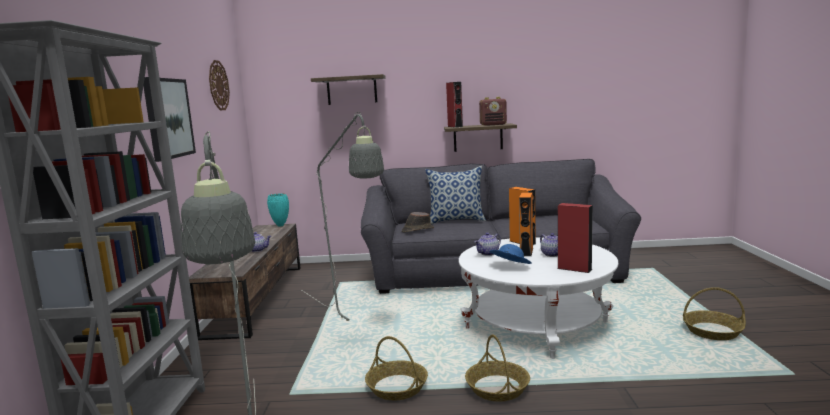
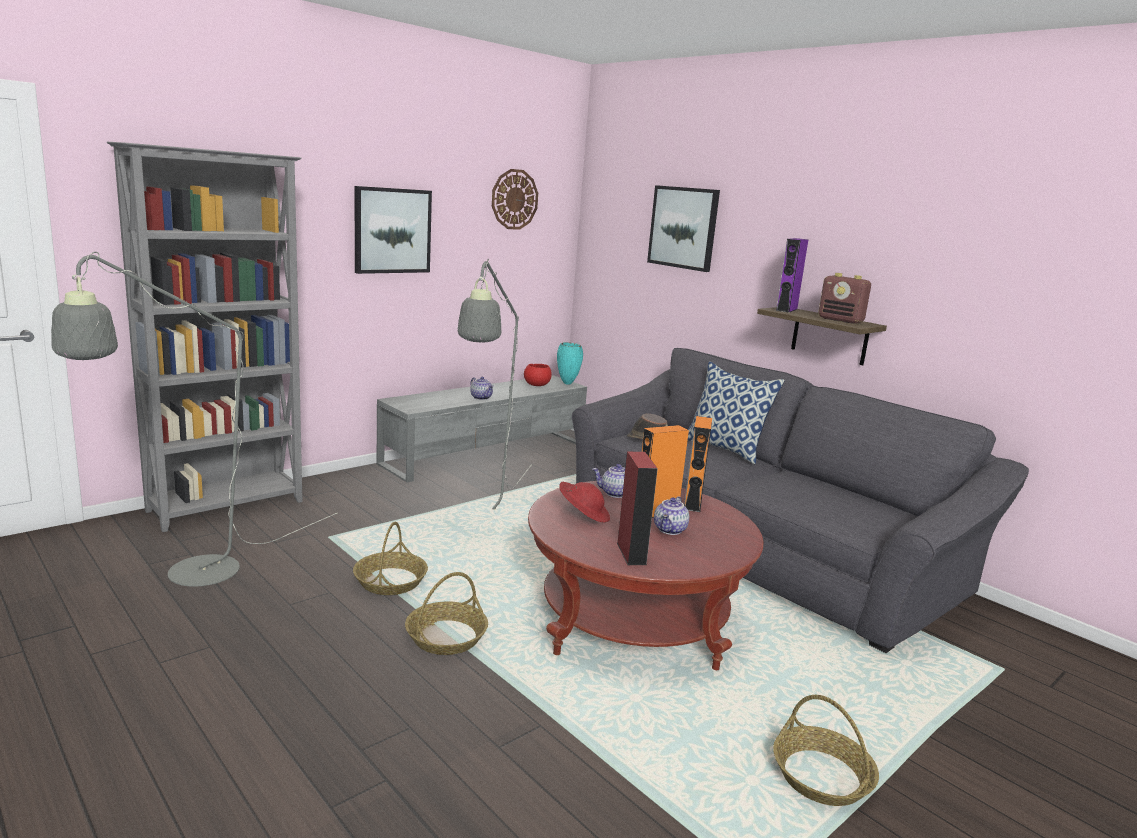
camera: 45 degrees right, 5 degrees up
(257, 298) = (487, 453): brown tv stand -> grey tv stand
(266, 232) = (537, 385): none -> red bowl
(352, 90) = (683, 227): shelf -> picture
(455, 126) = (786, 309): red speaker -> purple speaker
(510, 267) = (583, 515): blue hat -> red hat
(536, 325) = (634, 620): white coffee table -> red coffee table

